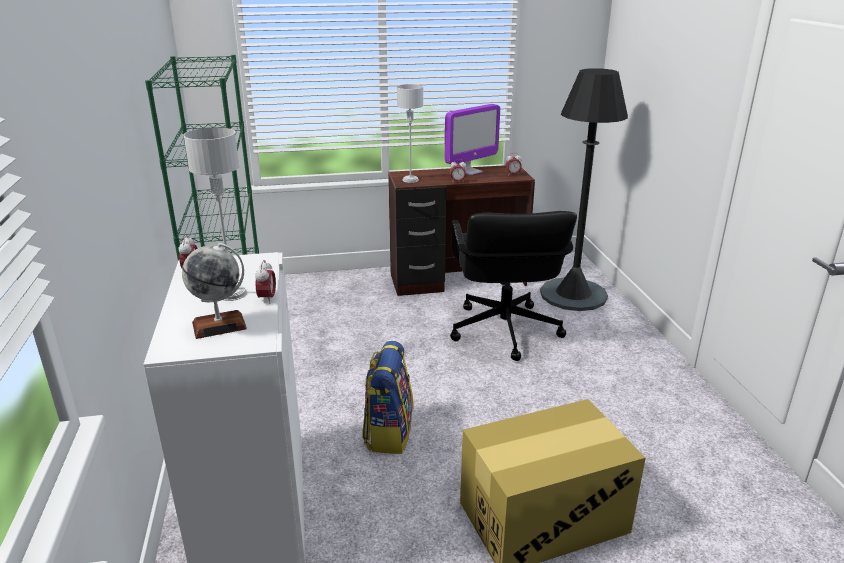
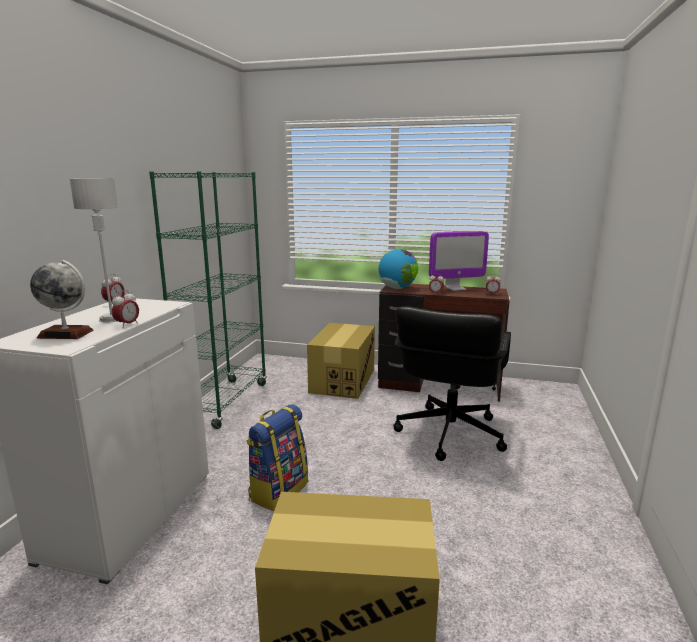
camera: 25 degrees right, 10 degrees down
(352, 295) = (343, 380): none -> cardboard box
(410, 180) = (397, 288): grey table lamp -> globe
(573, 295) = (541, 417): black floor lamp -> none

